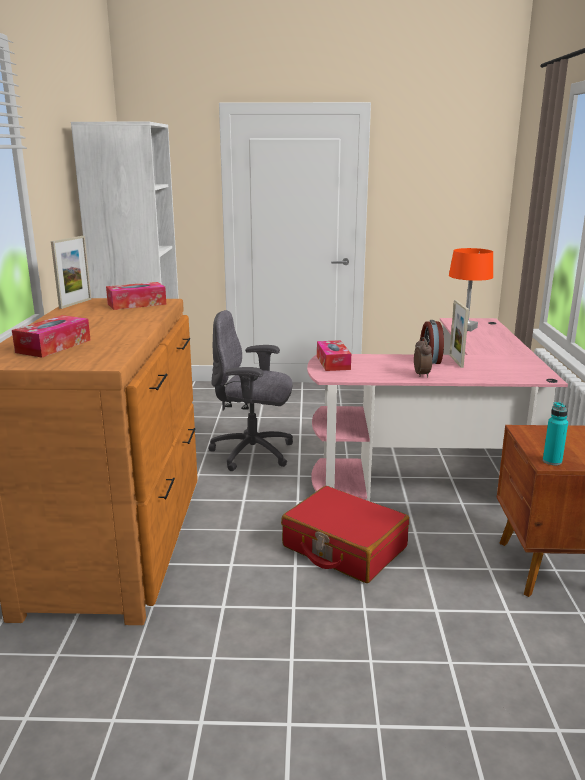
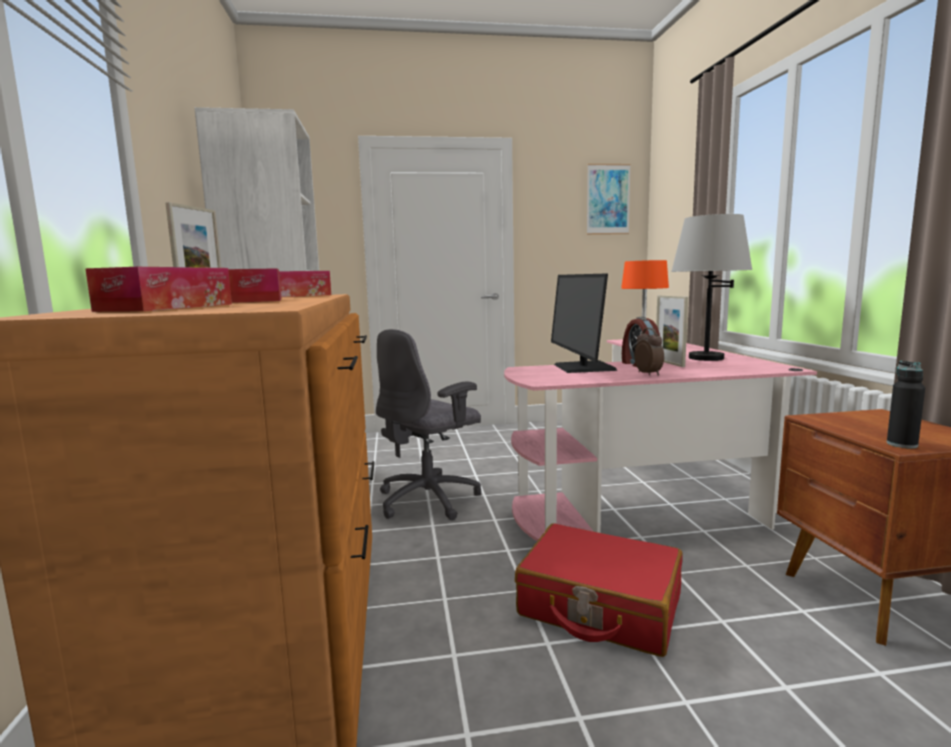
camera: 10 degrees left, 10 degrees down
(254, 453) = (430, 500): grey office chair -> grey office chair turned 45 degrees counterclockwise
(333, 363) = (534, 372): tissue box -> tissue box (256, 300)
(377, 360) = (582, 367): none -> monitor
(469, 166) = (608, 199): none -> picture
(496, 356) = (705, 358): none -> grey table lamp
(552, 461) = (902, 444): turquoise bottle -> black bottle

